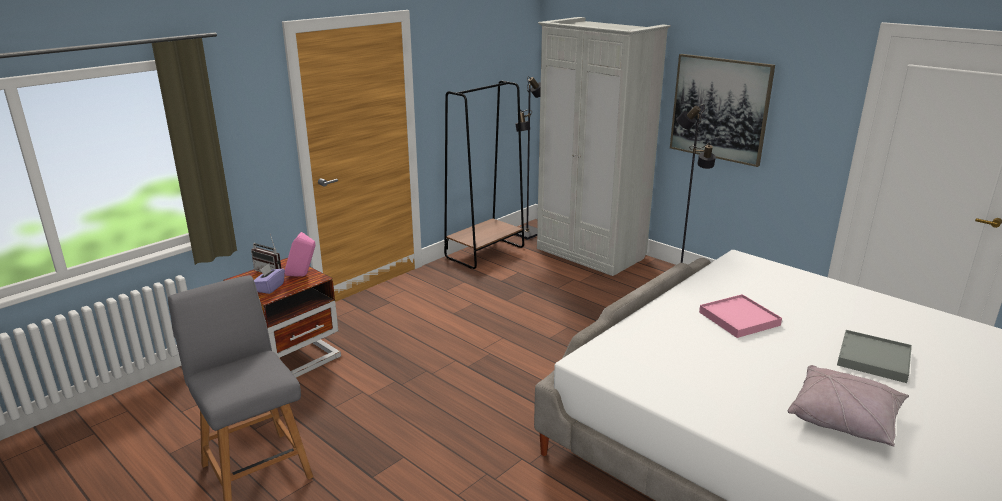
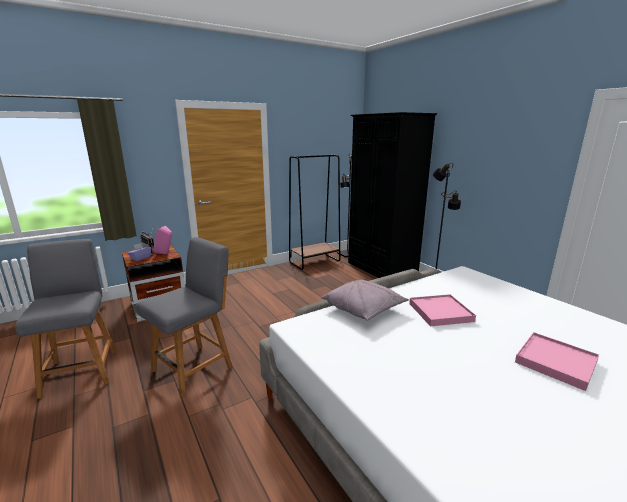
camera: 15 degrees right, 5 degrees down
(419, 436) = (195, 367): none -> grey chair
(590, 253) = (381, 268): white wardrobe -> black wardrobe
(720, 109) = (468, 169): picture -> none
(844, 418) = (502, 416): purple pillow -> purple pillow (364, 309)
(873, 359) = (555, 362): grey tray -> pink tray

